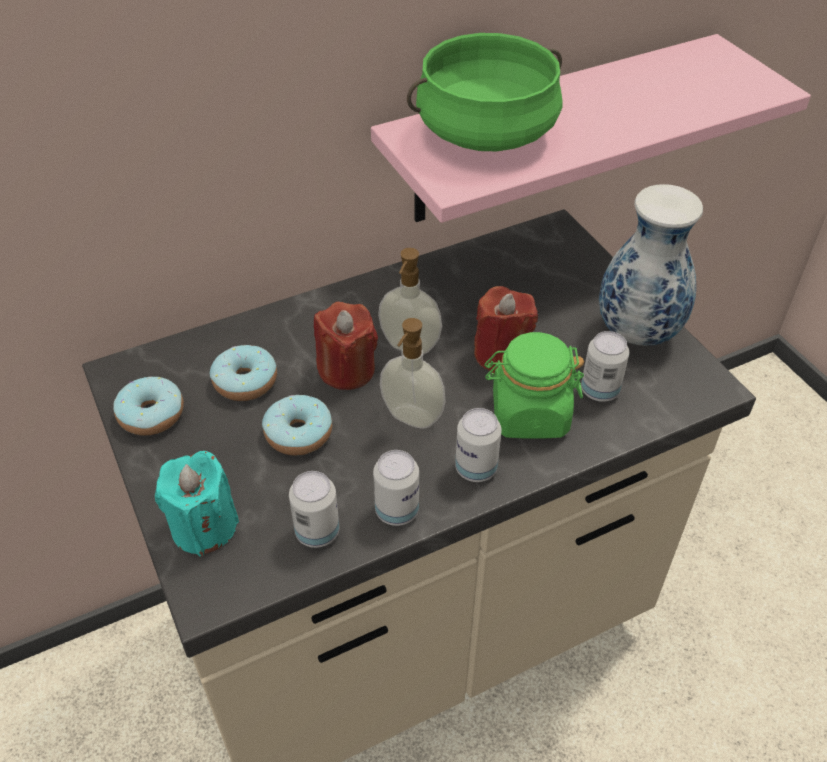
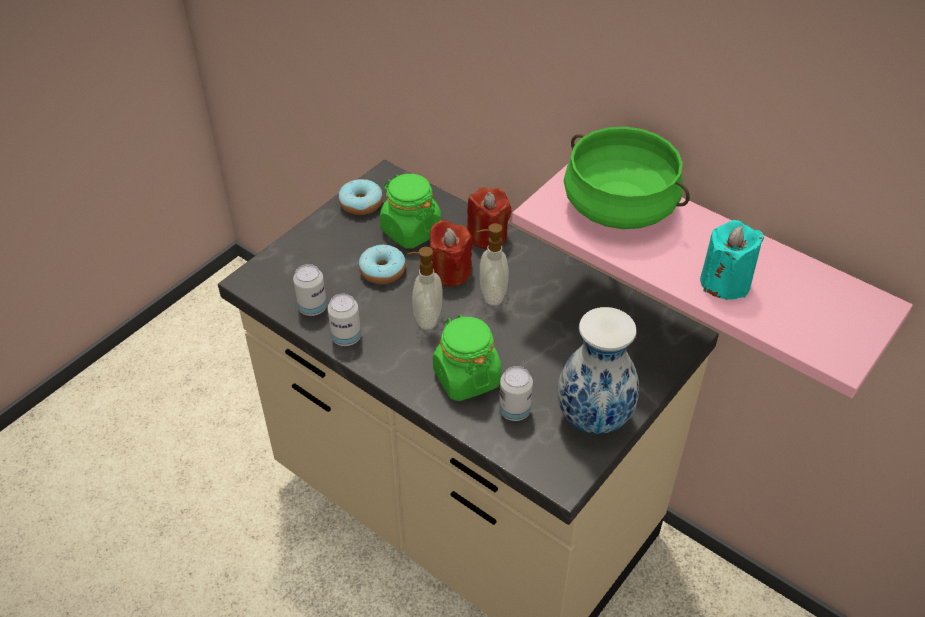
camera: 65 degrees right, 0 degrees up
(204, 527) = (293, 260): turquoise candle -> turquoise candle (725, 282)
(245, 382) = (410, 231): donut -> green jar
(476, 469) = (401, 364): can -> none
(501, 354) = (516, 345): red candle -> red candle (487, 236)

